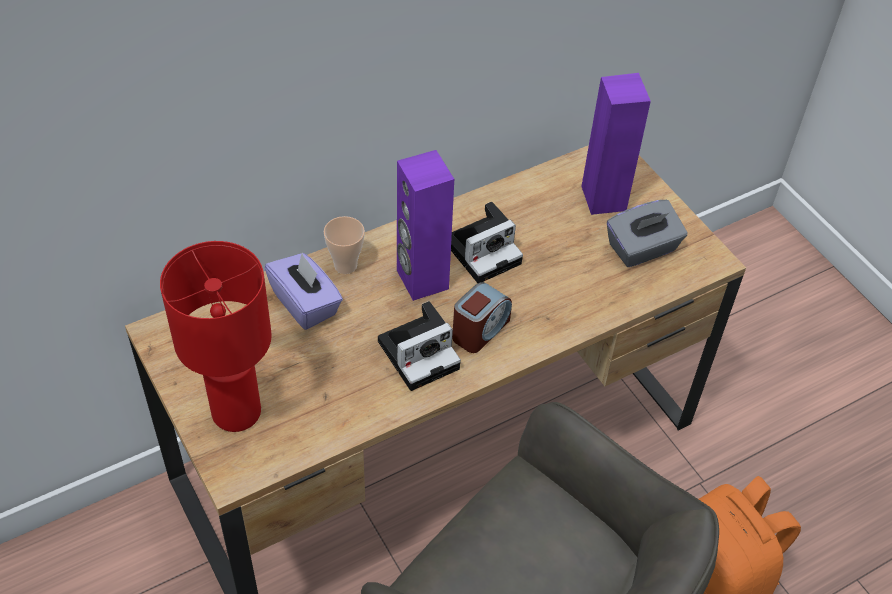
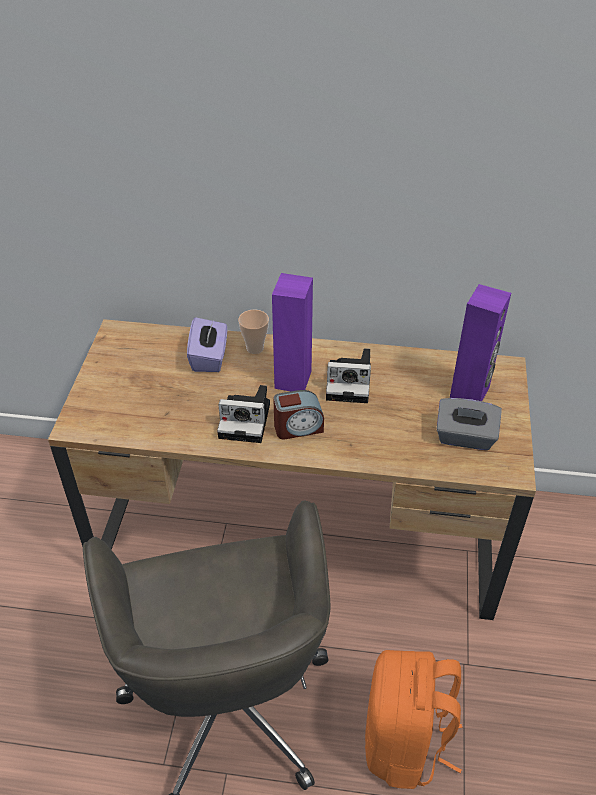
camera: 40 degrees right, 5 degrees down
(238, 412) = (111, 395): red table lamp -> none

